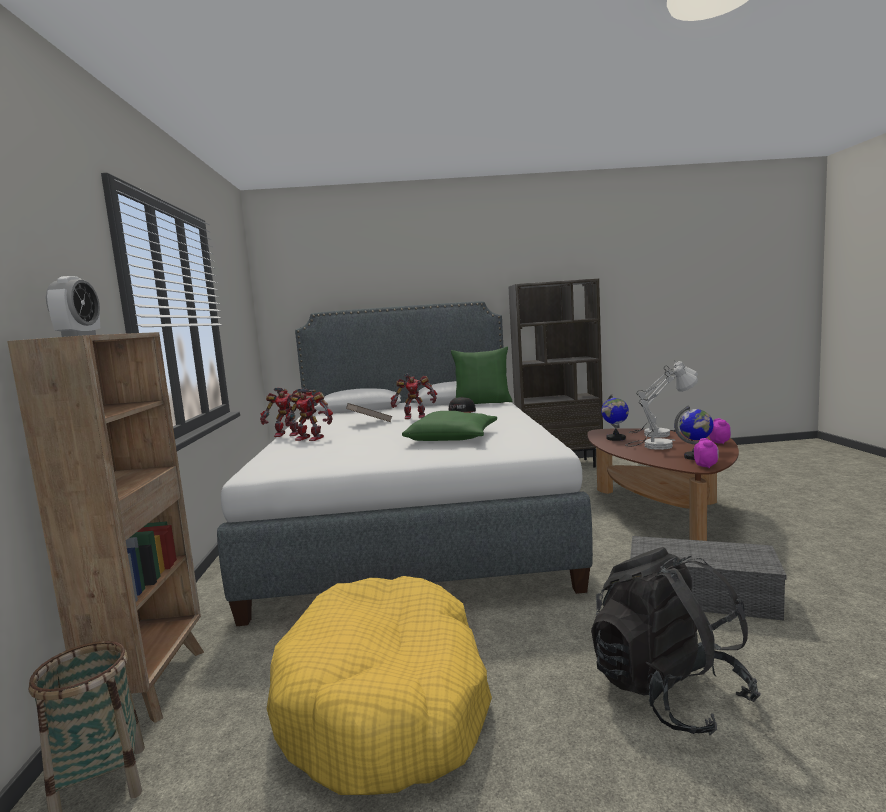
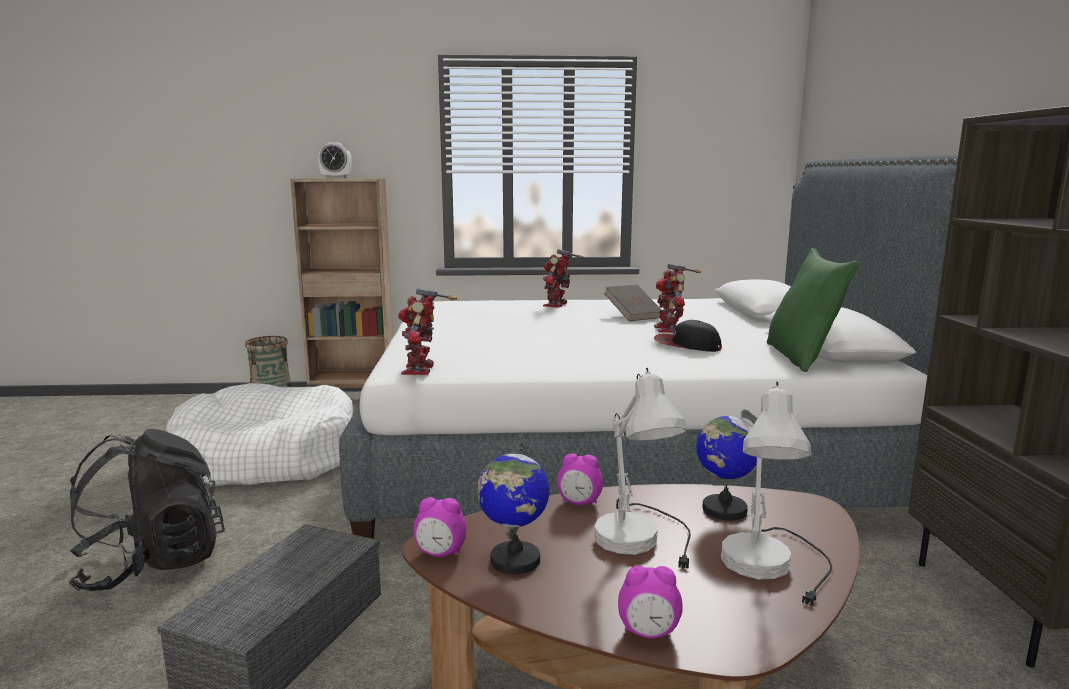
camera: 90 degrees right, 5 degrees up
(287, 434) = (590, 299): toy robot -> toy robot (421, 369)
(386, 702) = (266, 457): yellow dog bed -> white dog bed
(452, 438) = (505, 341): green pillow -> none
(630, 453) = (579, 503): none -> alarm clock

